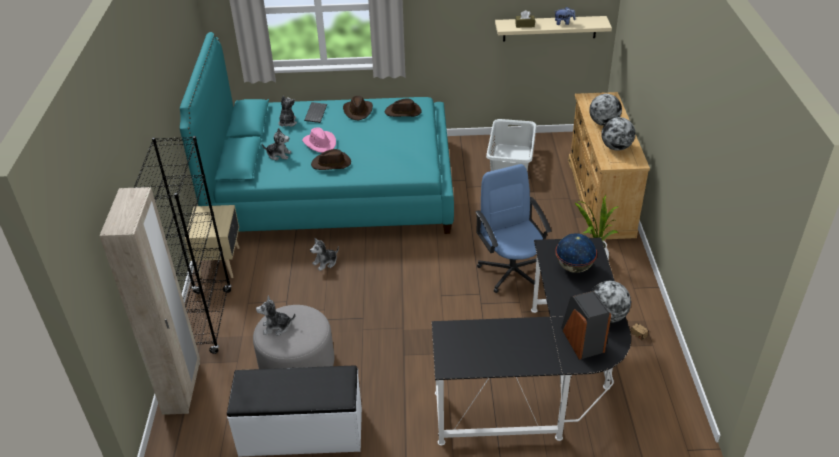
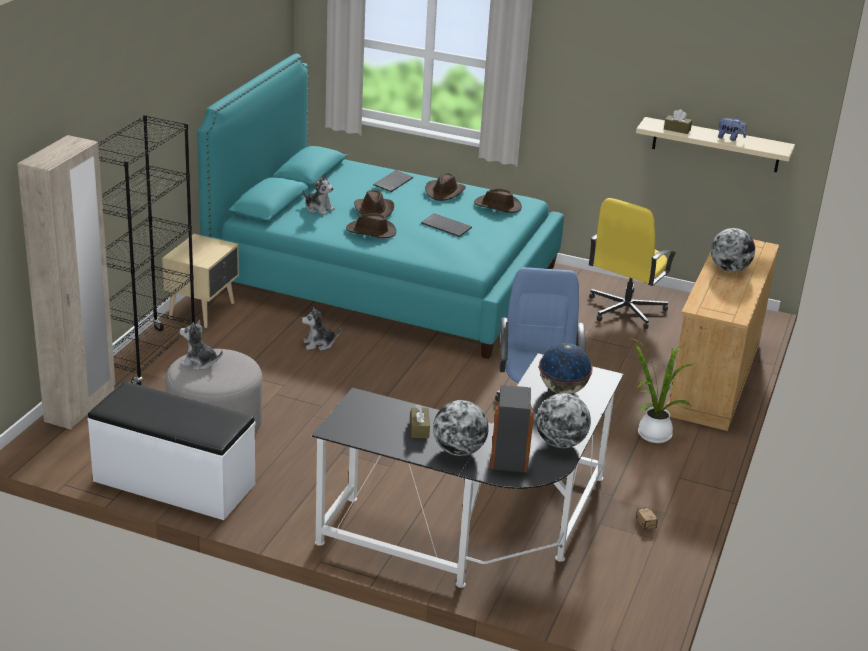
camera: 20 degrees right, 10 degrees down
(287, 122) = (353, 183): plush toy -> none
(320, 143) = (374, 210): pink hat -> brown hat
(382, 141) = (447, 226): none -> keyboard
(505, 341) = (419, 428): none -> brown tissue box
(510, 161) = (625, 310): white laundry basket -> yellow office chair
(616, 147) = (722, 295): globe -> globe (459, 451)

